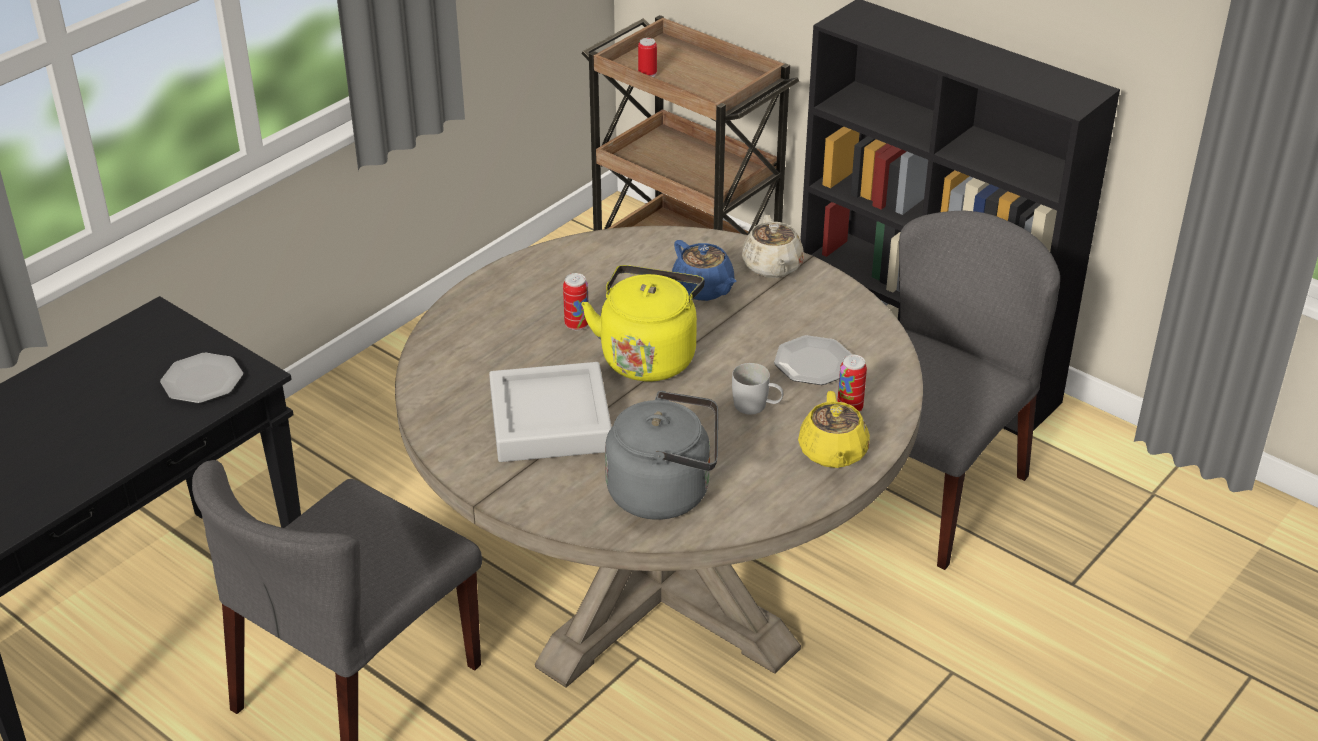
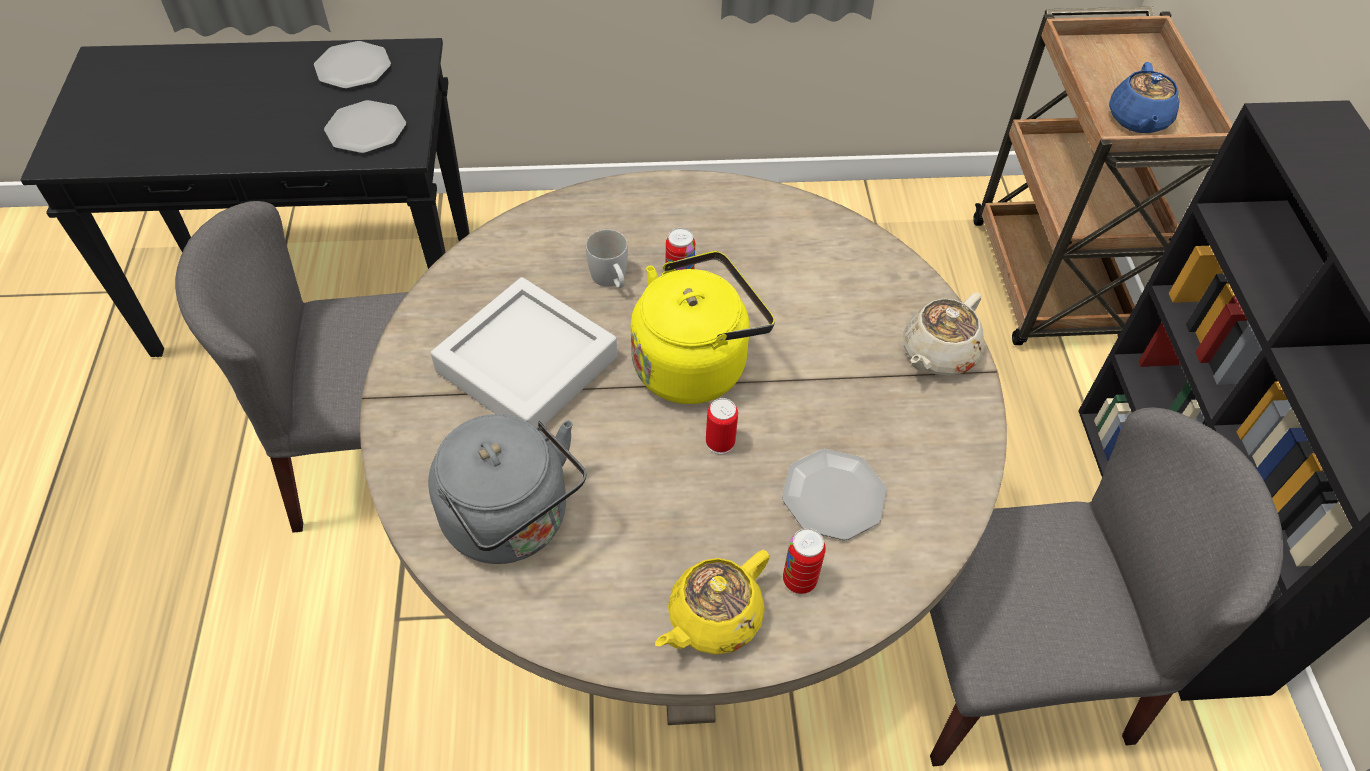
camera: 45 degrees right, 15 degrees up
(119, 352) = (353, 67): none -> plate
(647, 74) = (1086, 67): can -> can (720, 442)
(703, 289) = (838, 330): blue teapot -> blue teapot (1137, 120)
(757, 406) = (714, 499): white mug -> white mug (611, 280)

